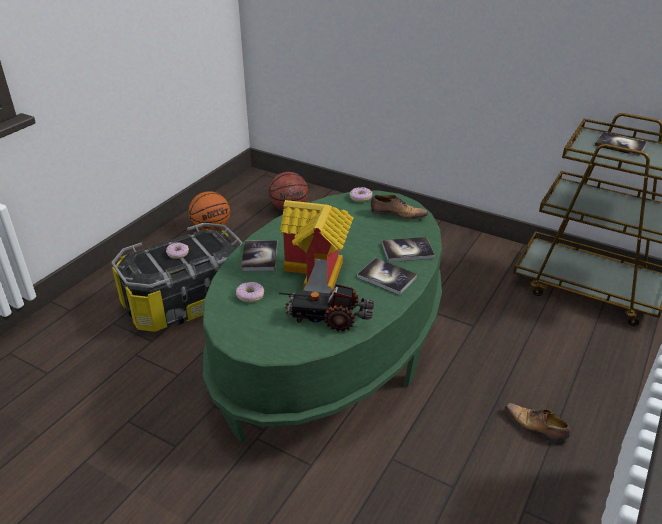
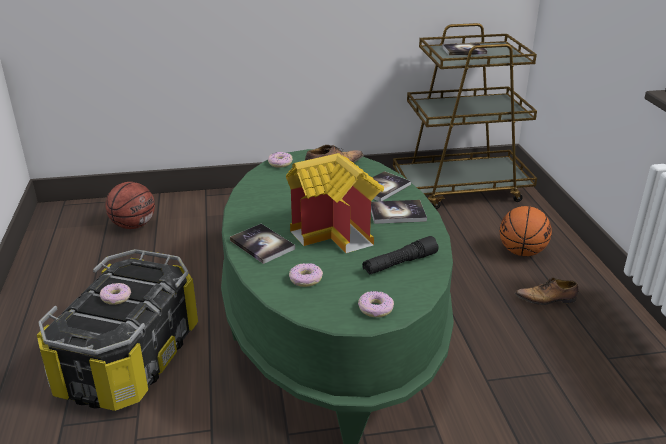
camera: 40 degrees left, 5 degrees down
(211, 229) = (67, 278): basketball -> basketball (521, 252)
(261, 341) = (375, 309): none -> donut
(328, 318) = (400, 263): toy truck -> black flashlight

